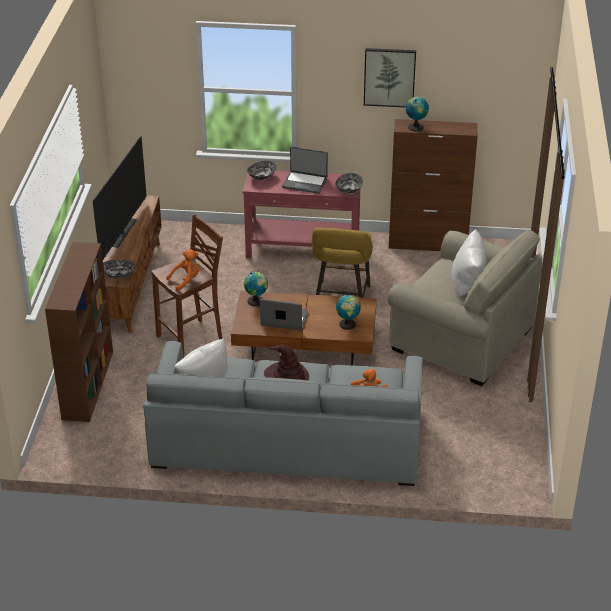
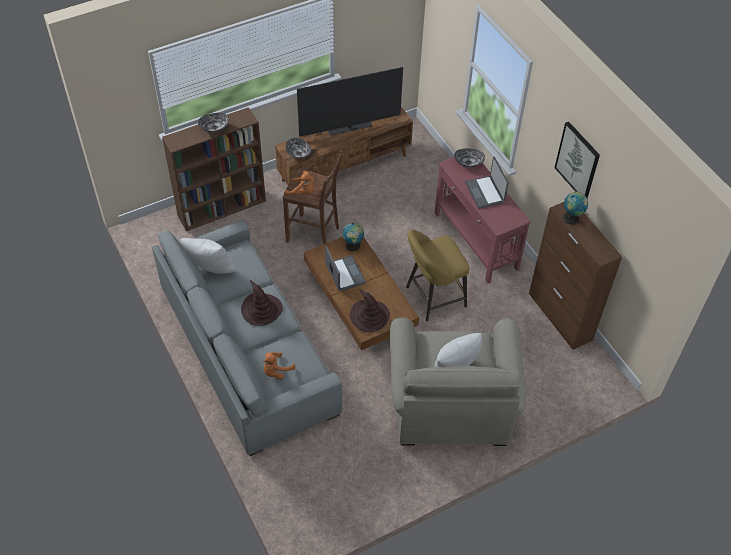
camera: 55 degrees right, 15 degrees up
(348, 325) = (369, 316): globe -> brown hat
(349, 190) = (501, 224): bowl -> bowl (214, 128)

